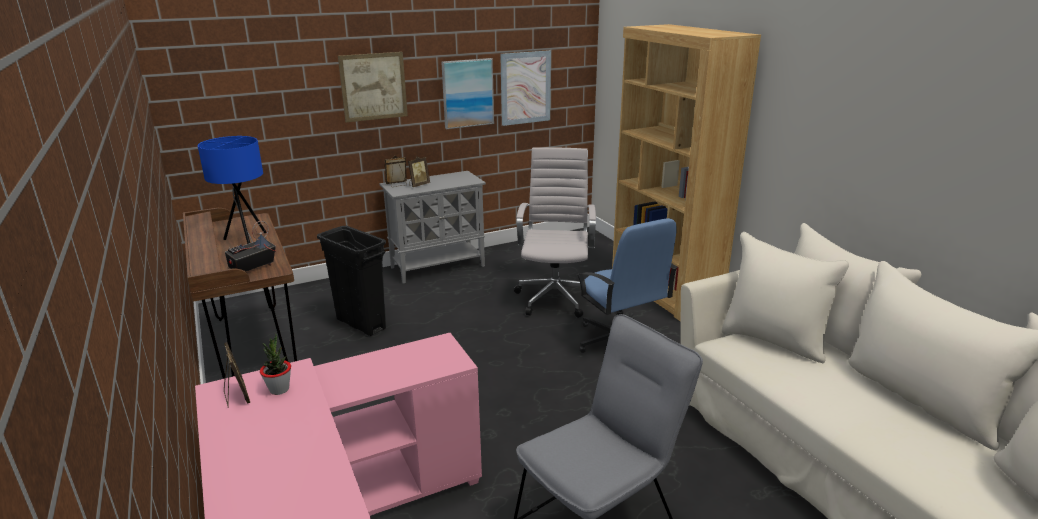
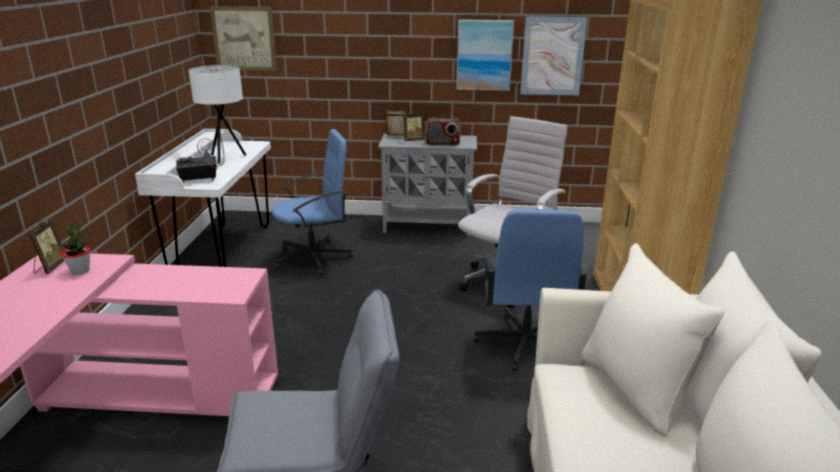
camera: 30 degrees right, 0 degrees up
(246, 241) = (224, 159): blue table lamp -> white table lamp
(253, 345) = (223, 251): brown desk -> white desk
(361, 324) = (314, 258): black trash can -> blue office chair
(373, 86) = (387, 38): picture -> picture (244, 38)
(450, 183) = (442, 144): none -> radio

